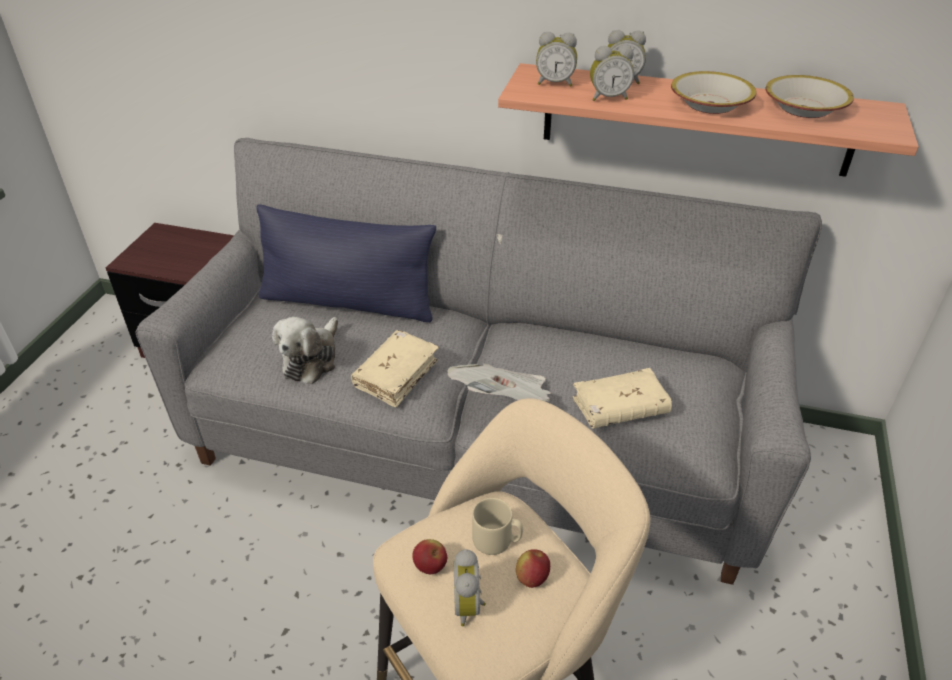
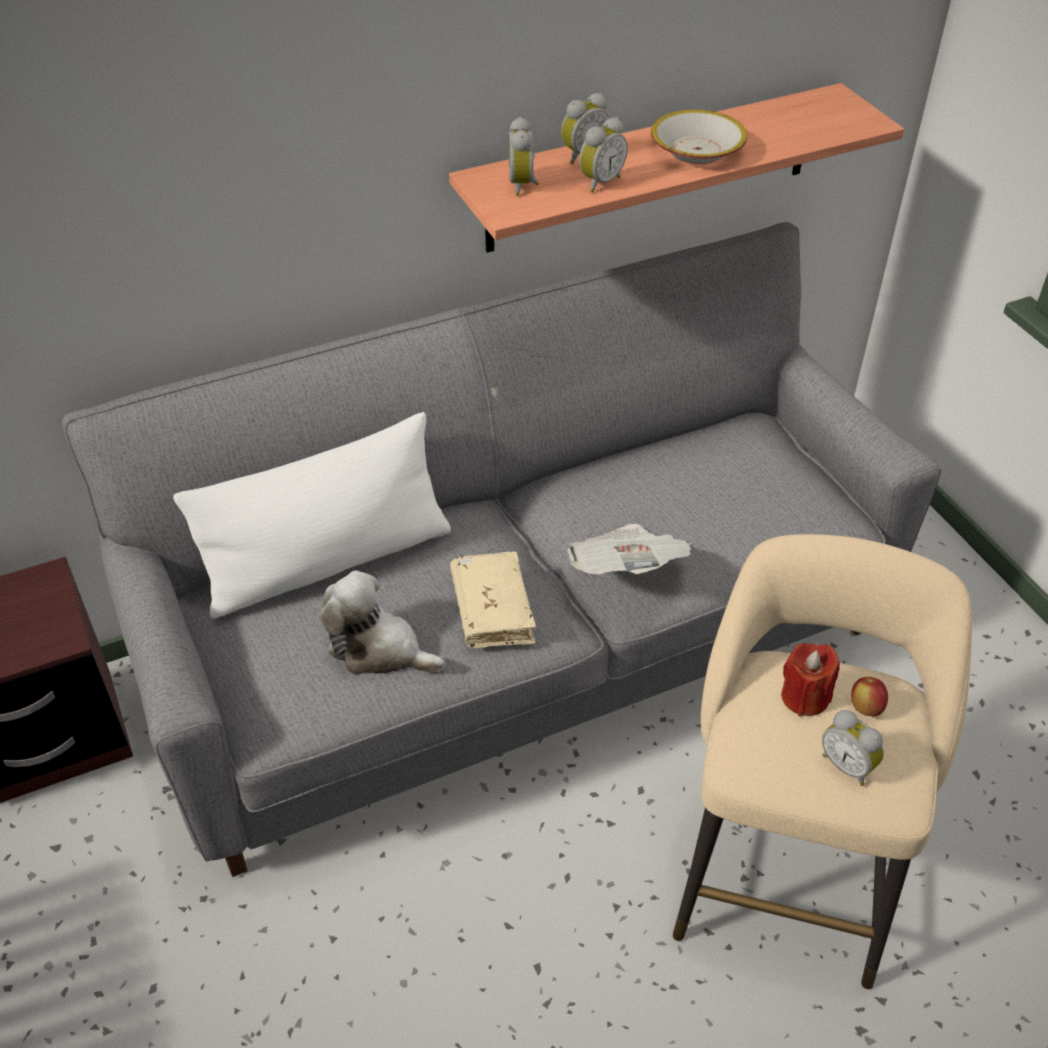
camera: 40 degrees left, 5 degrees up
(311, 359) = (379, 649): plush toy -> plush toy turned 135 degrees clockwise
(348, 302) = (328, 562): blue pillow -> white pillow
(430, 566) = (780, 758): apple -> none
(497, 540) = (805, 697): beige mug -> red candle
(555, 83) = (524, 185): alarm clock -> alarm clock turned 120 degrees clockwise
(620, 408) = (733, 514): beige book -> none
(803, 108) = (776, 122): bowl -> none

